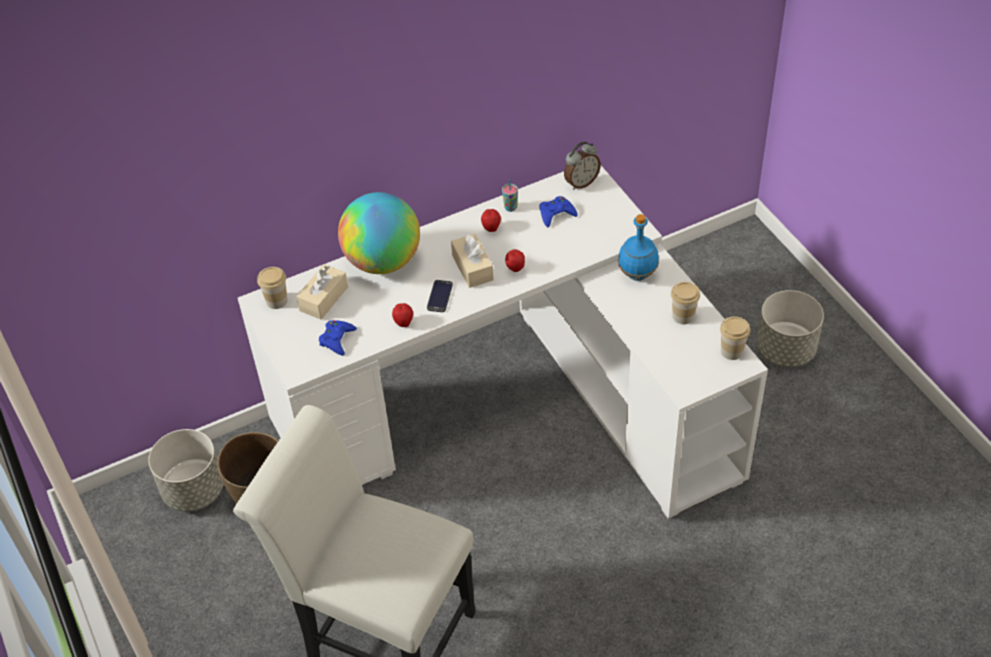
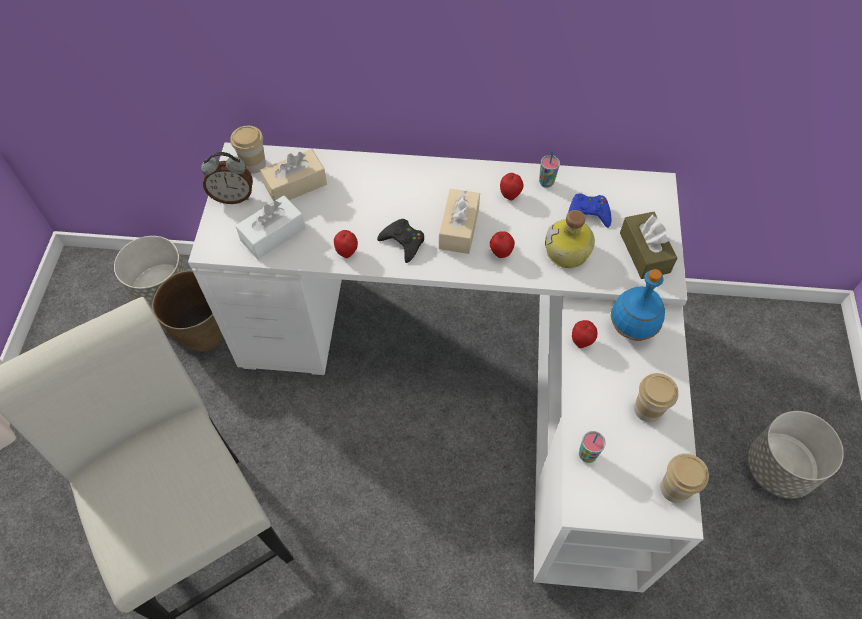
camera: 30 degrees right, 10 degrees up
(337, 339) = (273, 234): blue game controller -> white tissue box
(383, 261) = (379, 175): globe -> none
(439, 296) = (403, 242): phone -> black game controller
(561, 246) = (568, 253): none -> bottle
(581, 182) = (640, 192): alarm clock -> alarm clock (233, 197)
(610, 298) = (581, 341): none -> apple
(613, 220) = (644, 252): none -> brown tissue box
(665, 362) = (587, 455): none -> cup

